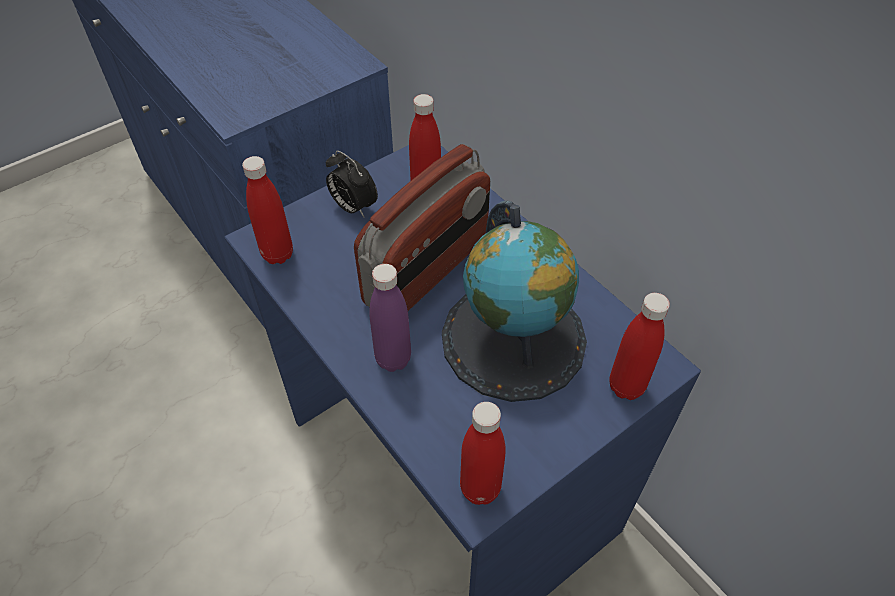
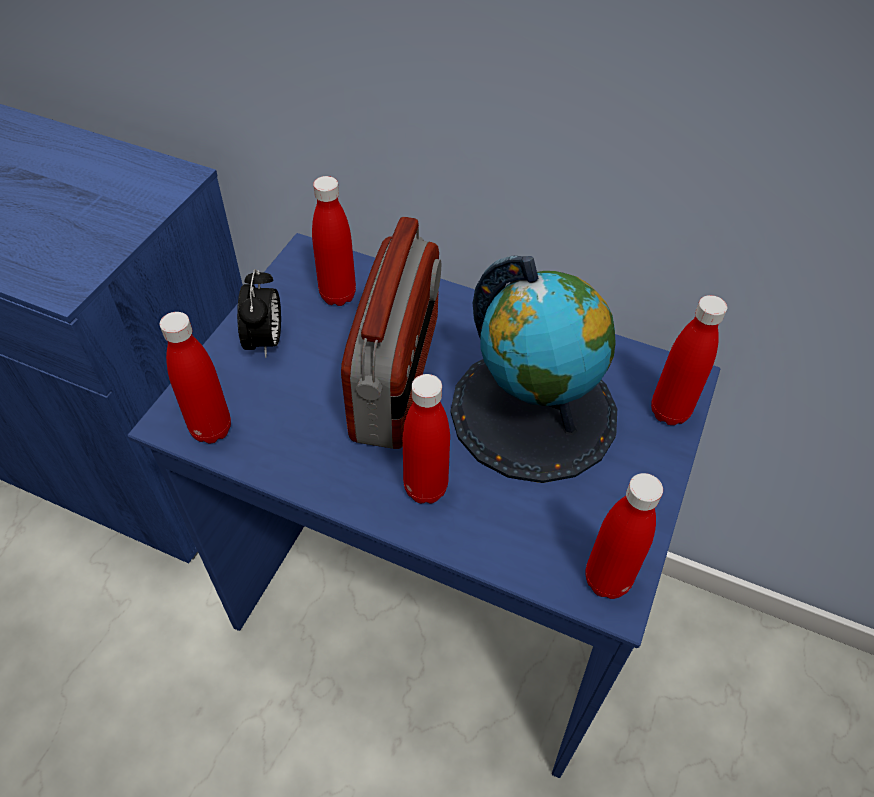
camera: 30 degrees left, 0 degrees up
(353, 207) = (265, 341): alarm clock -> alarm clock turned 105 degrees counterclockwise
(393, 359) = (425, 488): purple bottle -> red bottle

